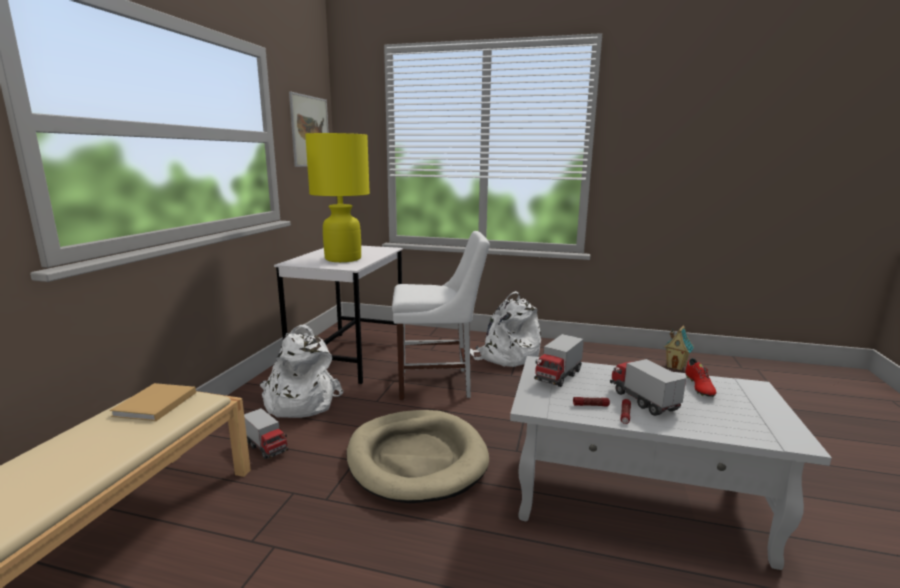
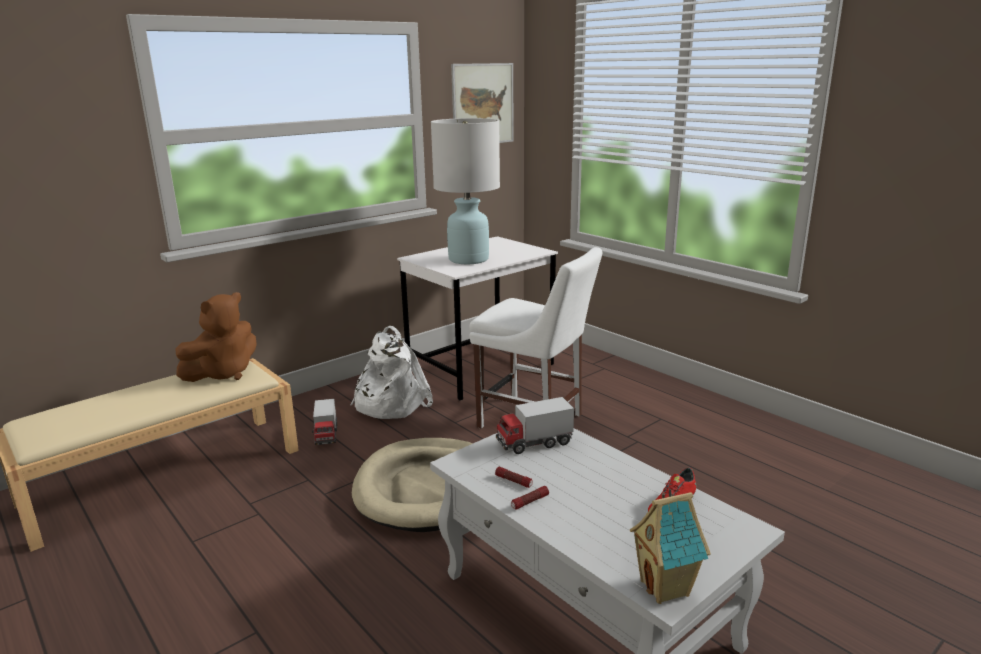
camera: 35 degrees right, 5 degrees up
(154, 405) = (223, 373): beige book -> brown plush toy
(343, 259) = (468, 259): yellow table lamp -> white table lamp
(506, 356) = (652, 412): white backpack -> none
(643, 400) = (577, 495): toy truck -> none
(676, 366) = (888, 493): toy house -> toy house (666, 588)

